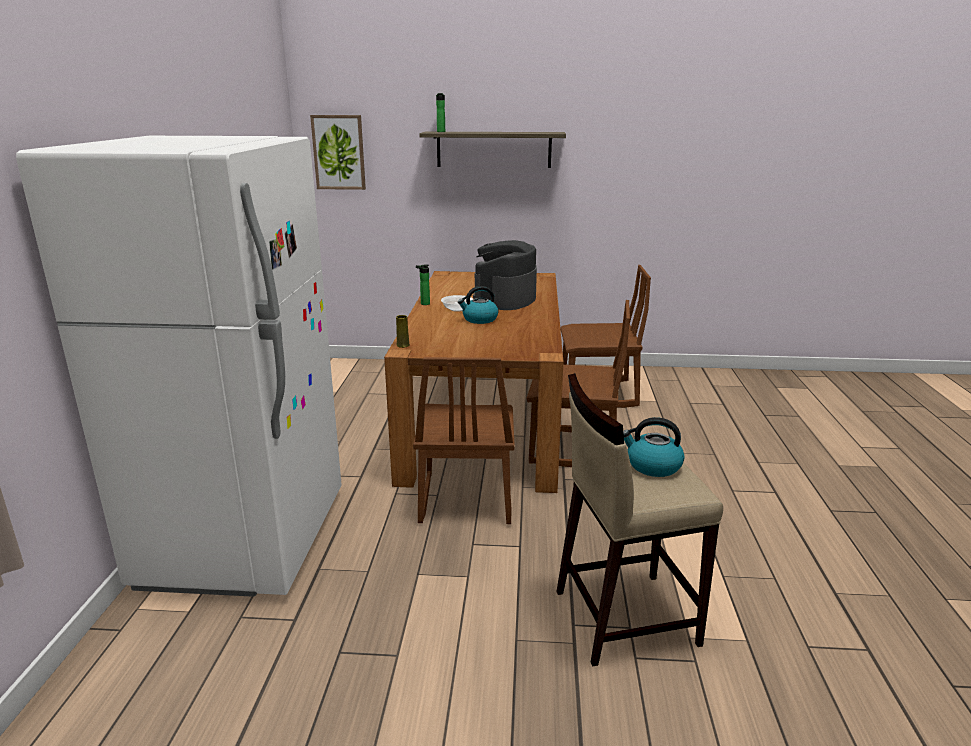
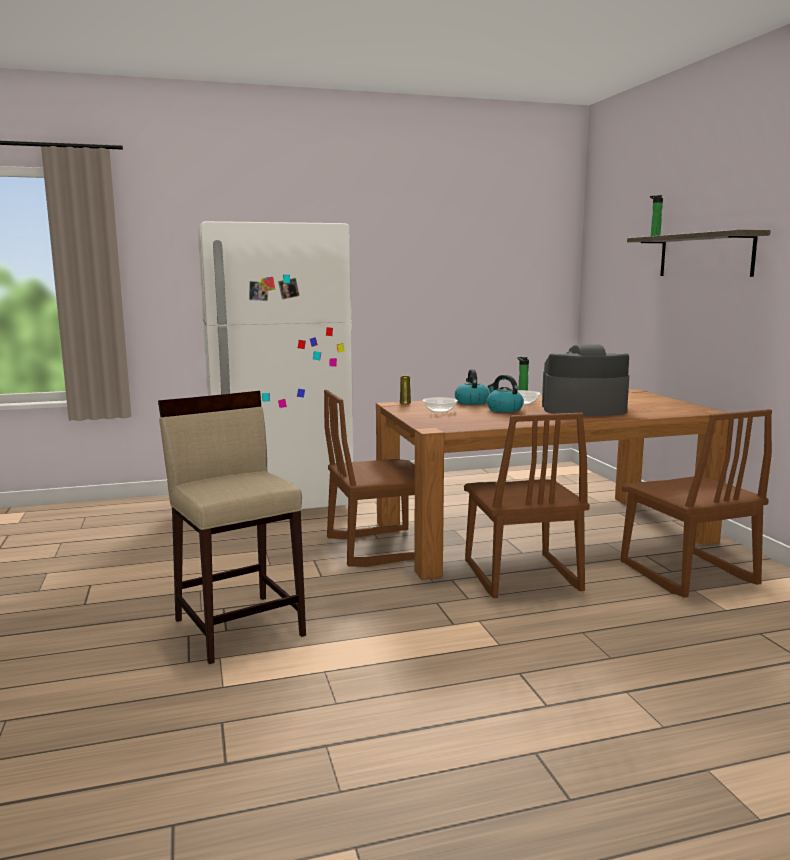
camera: 70 degrees right, 10 degrees down
(339, 152) = (602, 262): picture -> none
(462, 340) = (439, 411): none -> bowl
(652, 466) = (247, 481): kettle -> kettle (471, 402)

